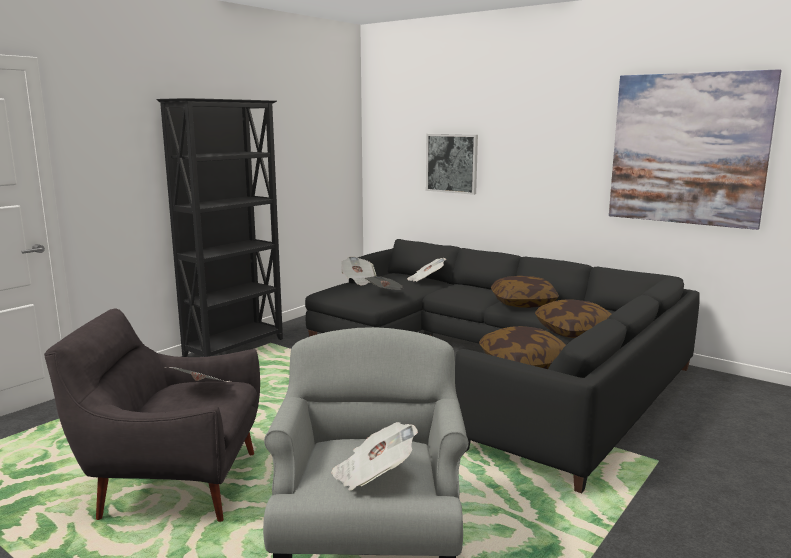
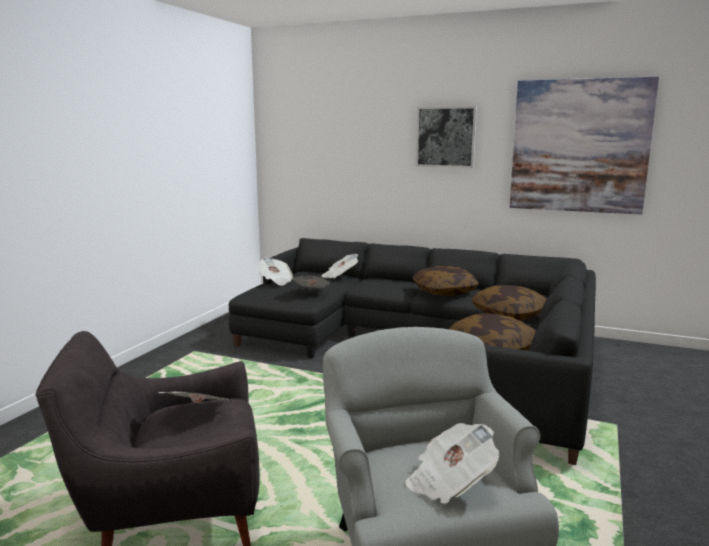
camera: 15 degrees left, 0 degrees up
(235, 347) = (158, 359): black bookcase -> none
(452, 163) = (353, 163): picture -> picture (445, 137)

